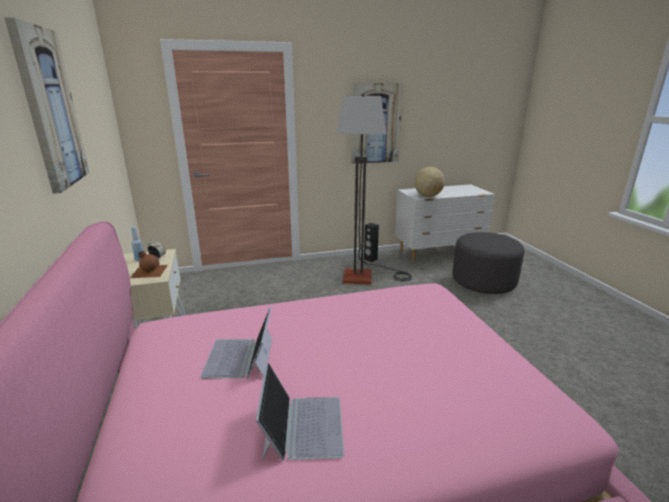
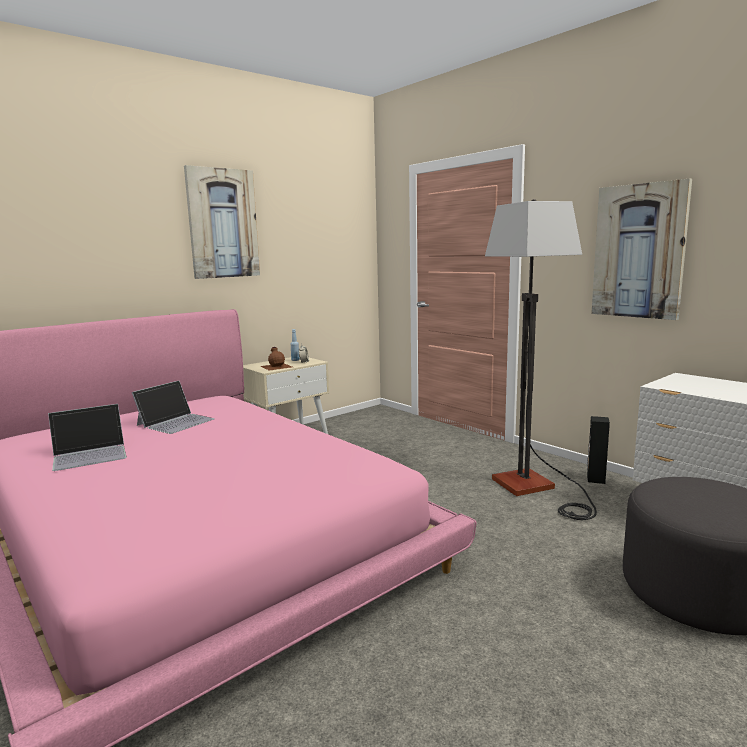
camera: 65 degrees right, 10 degrees down
(240, 358) = (176, 422): laptop -> laptop turned 150 degrees clockwise
(428, 196) = (684, 388): globe -> none

